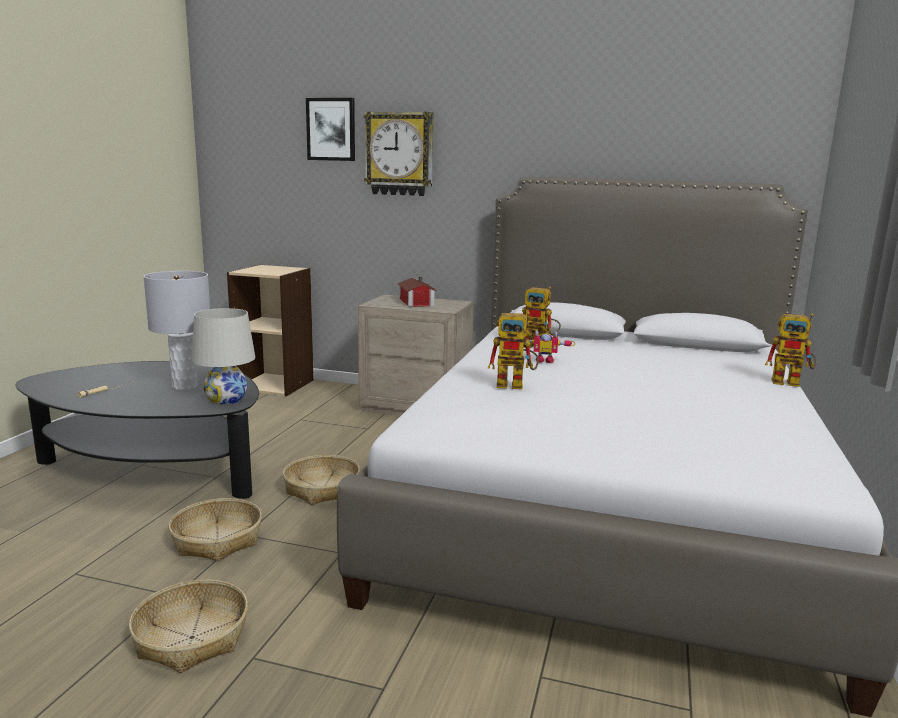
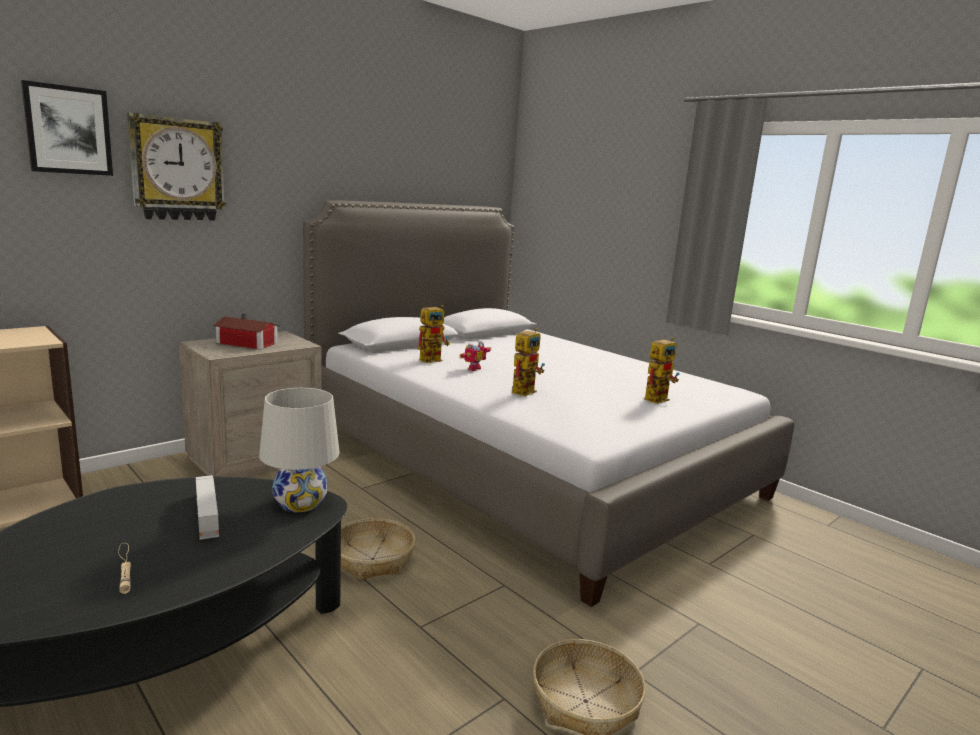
camera: 60 degrees left, 0 degrees up
(184, 386) = (207, 516): grey table lamp -> toy truck
(217, 540) = (414, 646): basket -> none
(792, 382) = (588, 345): toy robot -> toy robot (658, 398)

